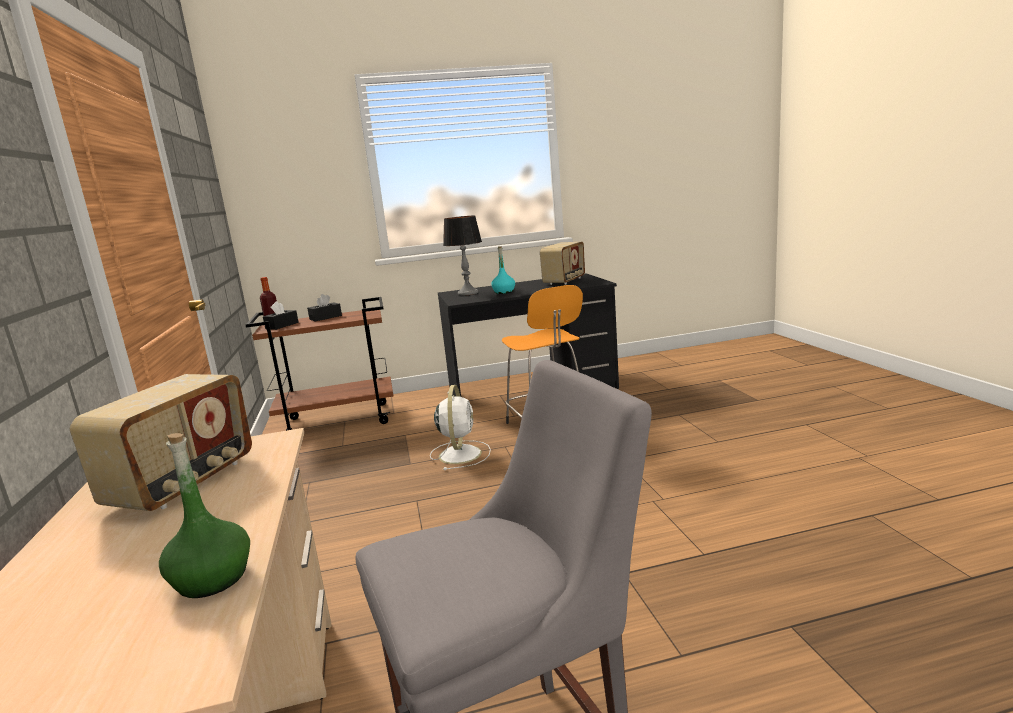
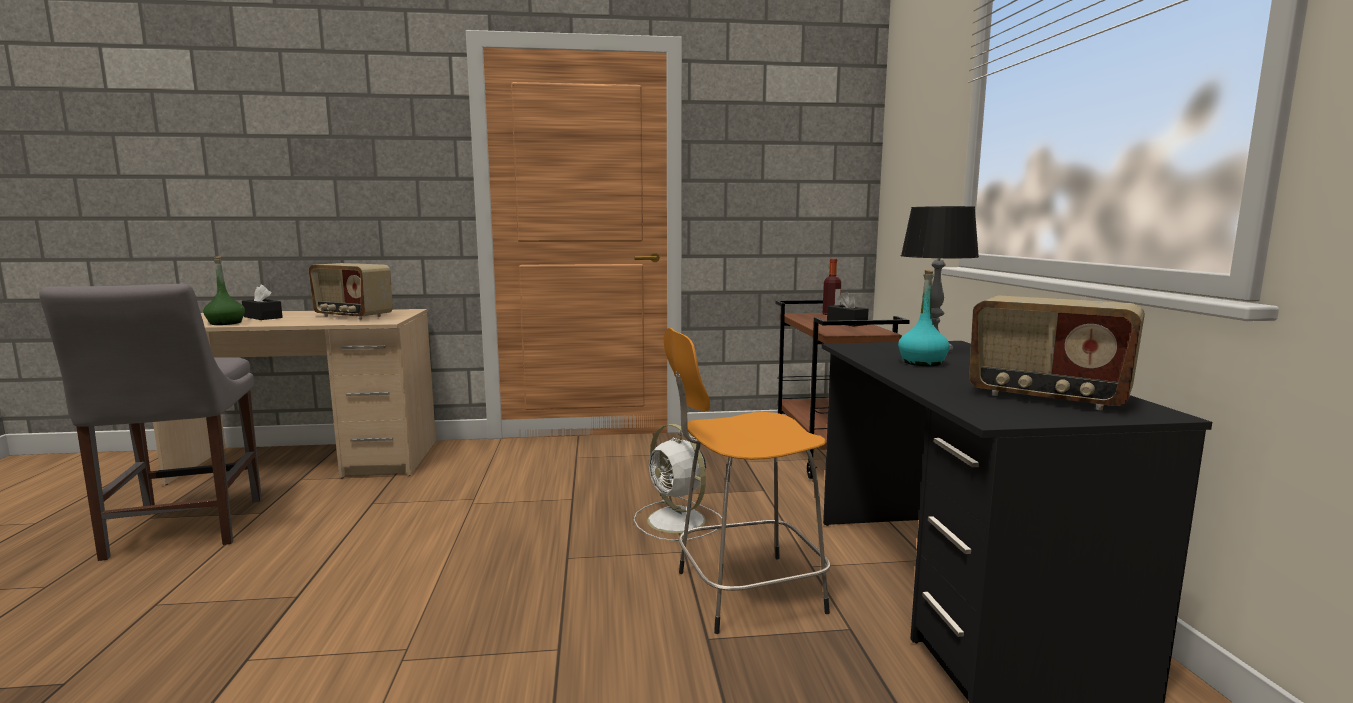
camera: 95 degrees right, 5 degrees down
(282, 325) = (814, 316): black tissue box -> black tissue box (263, 317)
(460, 454) = (678, 521): white fan -> white fan turned 45 degrees clockwise

